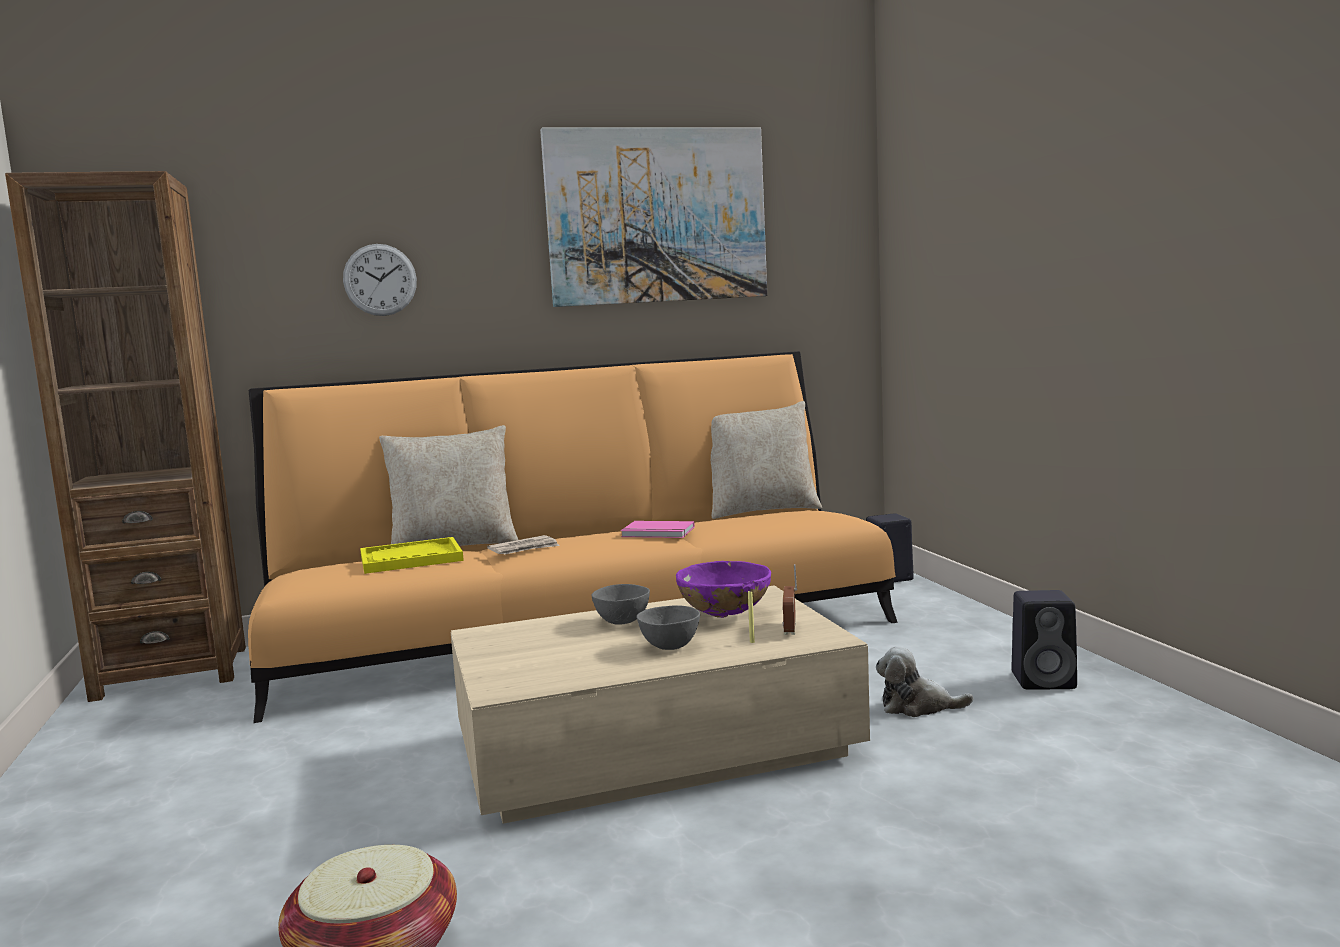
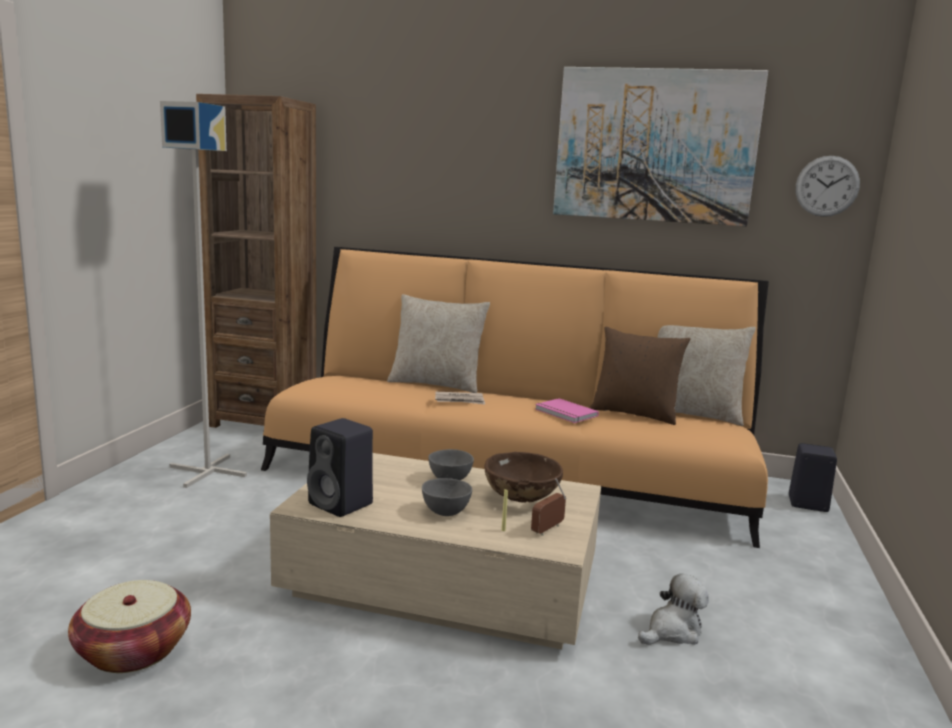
camera: 30 degrees right, 5 degrees up
(170, 748) = (208, 471): none -> grey floor lamp
(380, 280) = (429, 179): wall clock -> wall clock (827, 186)
(411, 559) = (385, 387): yellow tray -> none
(721, 519) = (634, 414): none -> brown pillow
(725, 616) = (521, 501): purple bowl -> brown bowl
(917, 706) = (672, 631): plush toy -> plush toy turned 105 degrees clockwise
(1045, 680) = (822, 656): black speaker -> black speaker (342, 504)

